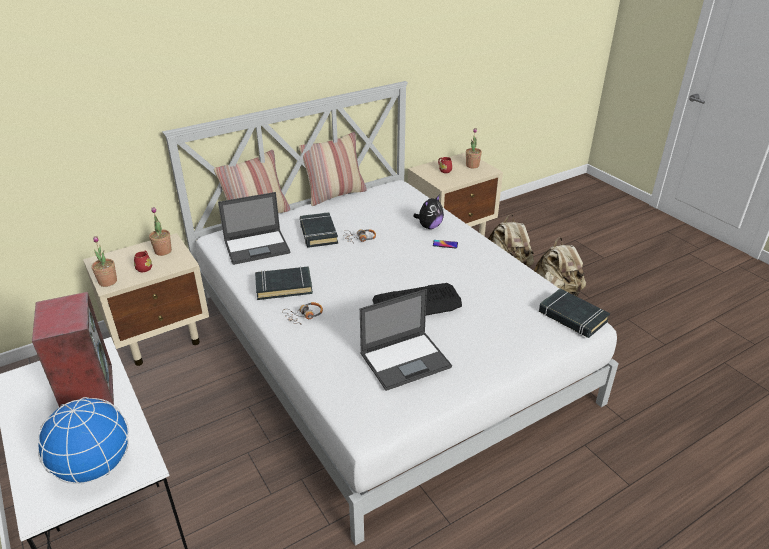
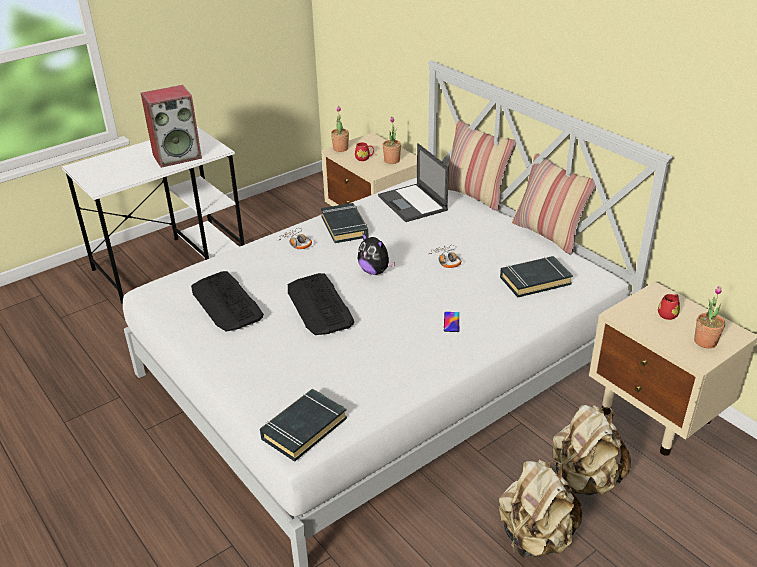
camera: 85 degrees right, 0 degrees up
(95, 466) = (106, 174): globe -> none
(318, 233) = (450, 233): black book -> black book (534, 280)
(406, 360) = (226, 302): laptop -> keyboard
(429, 226) = (493, 308): plush toy -> plush toy (375, 271)

